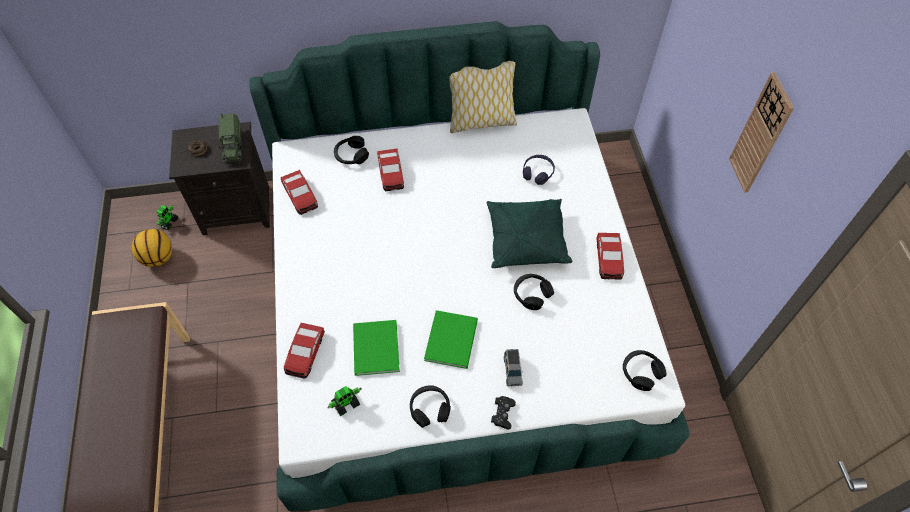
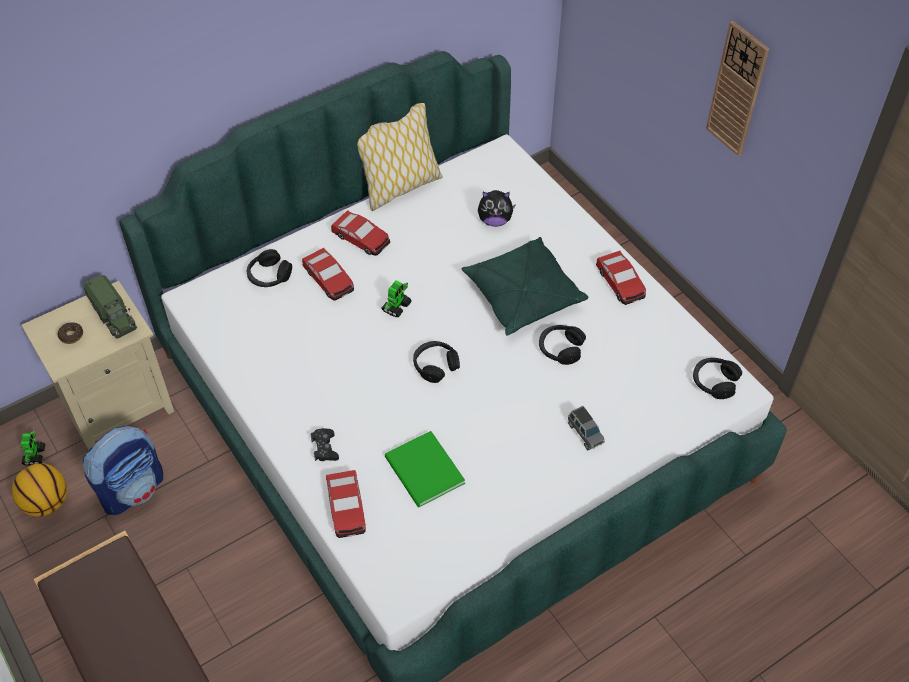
camera: 25 degrees left, 5 degrees down
(215, 271) = (132, 489): none -> backpack
(237, 209) = (119, 405): black nightstand -> beige nightstand
(300, 196) = (235, 342): toy car -> toy car (361, 238)
(346, 403) = (425, 540): toy robot -> toy robot (397, 307)
(430, 408) = (520, 506): black headphones -> black headphones (435, 365)
(453, 339) = (503, 426): green book -> none
(503, 414) = (599, 479): black game controller -> black game controller (324, 448)
(537, 173) = (495, 220): purple headphones -> plush toy

